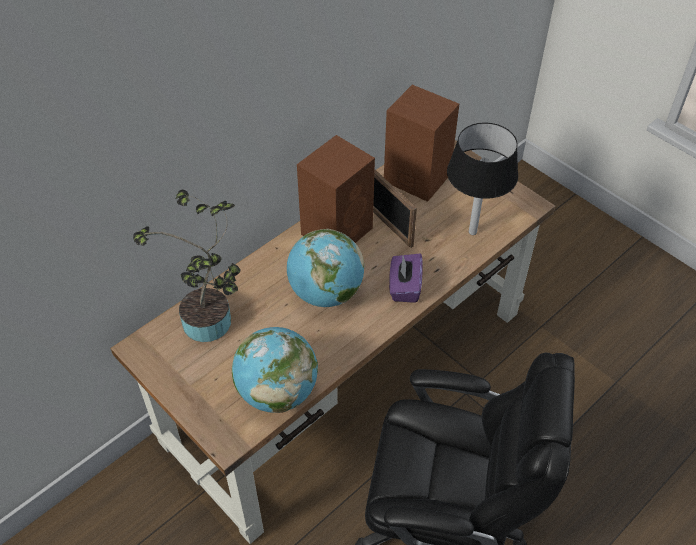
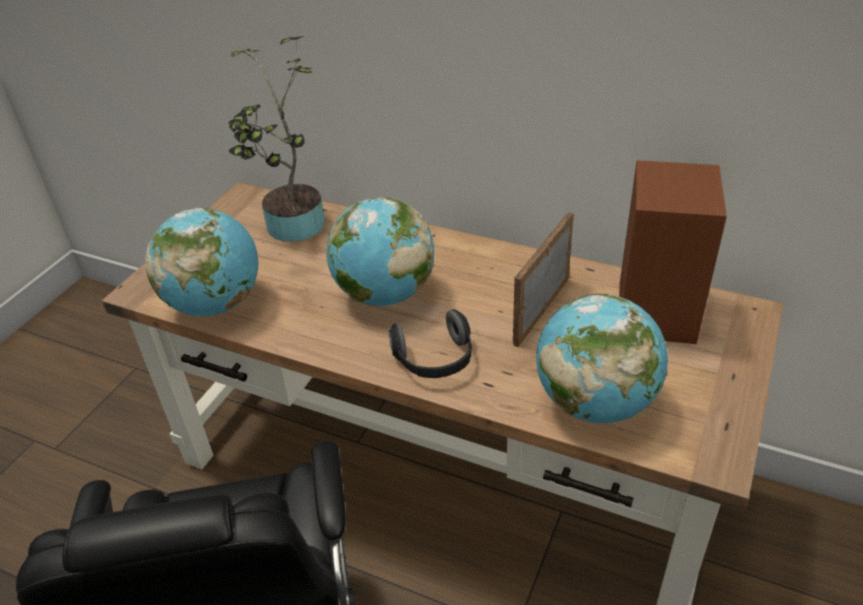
camera: 70 degrees right, 10 degrees down
(338, 230) = (496, 271): brown speaker -> none
(404, 287) = (435, 361): purple tissue box -> headphones
(472, 232) = (595, 402): black table lamp -> globe

